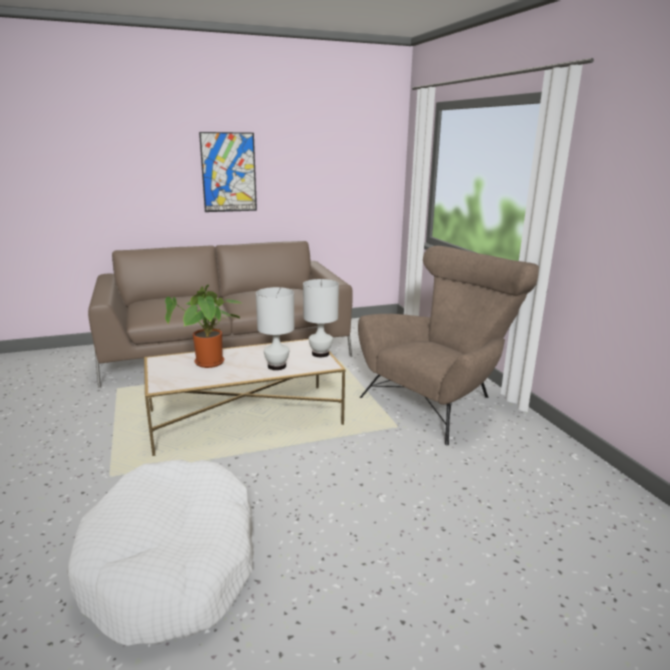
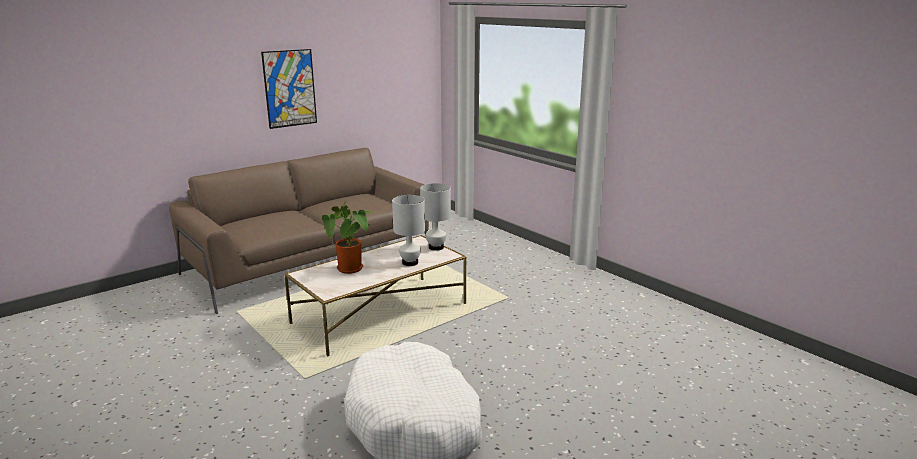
camera: 20 degrees left, 0 degrees up
(440, 400) = (526, 272): brown armchair -> none

